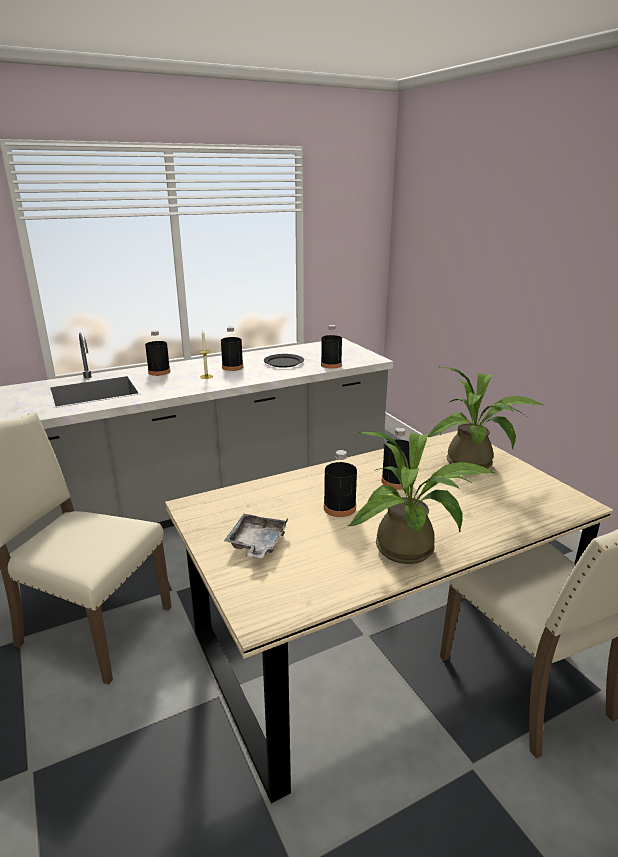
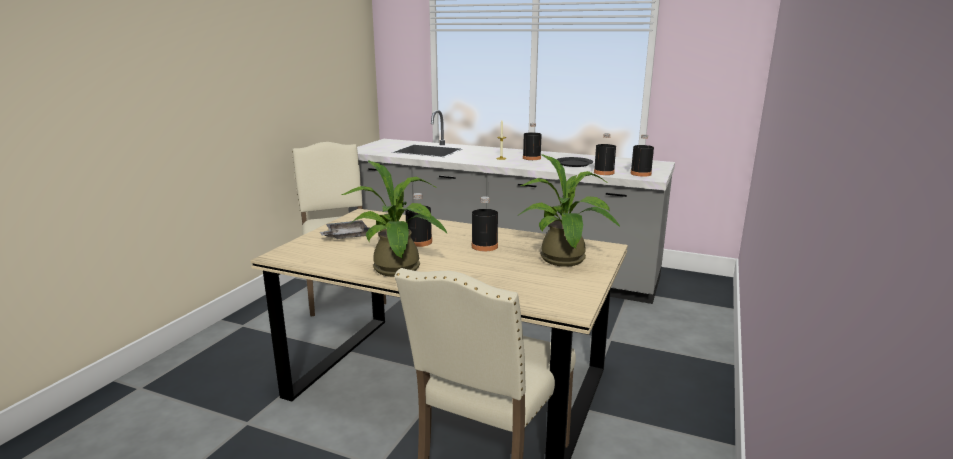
camera: 50 degrees right, 5 degrees down
(159, 372) = (483, 150): black bottle -> black bottle (640, 174)

